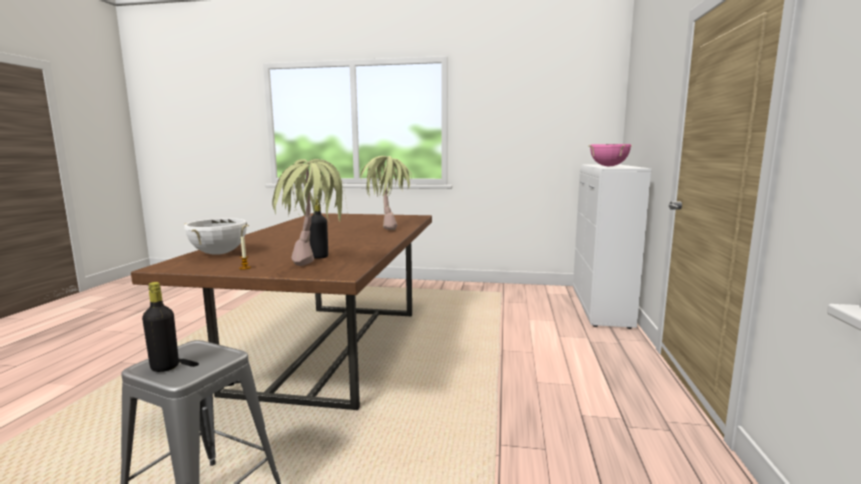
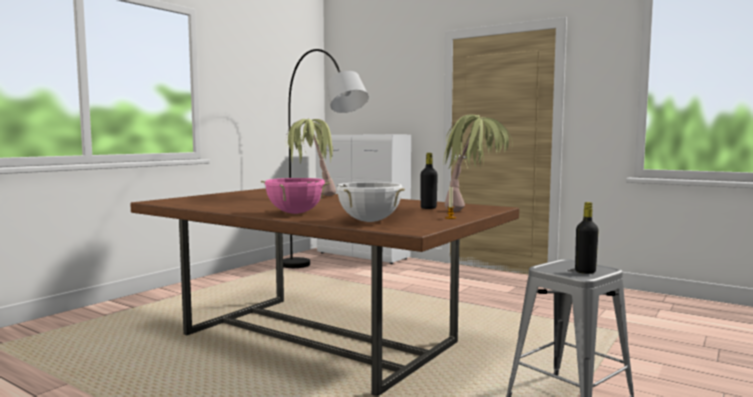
camera: 65 degrees left, 5 degrees down
(500, 311) = (322, 276): none -> grey floor lamp
(609, 166) = (368, 134): pink cooking pot -> pink cooking pot (295, 213)

